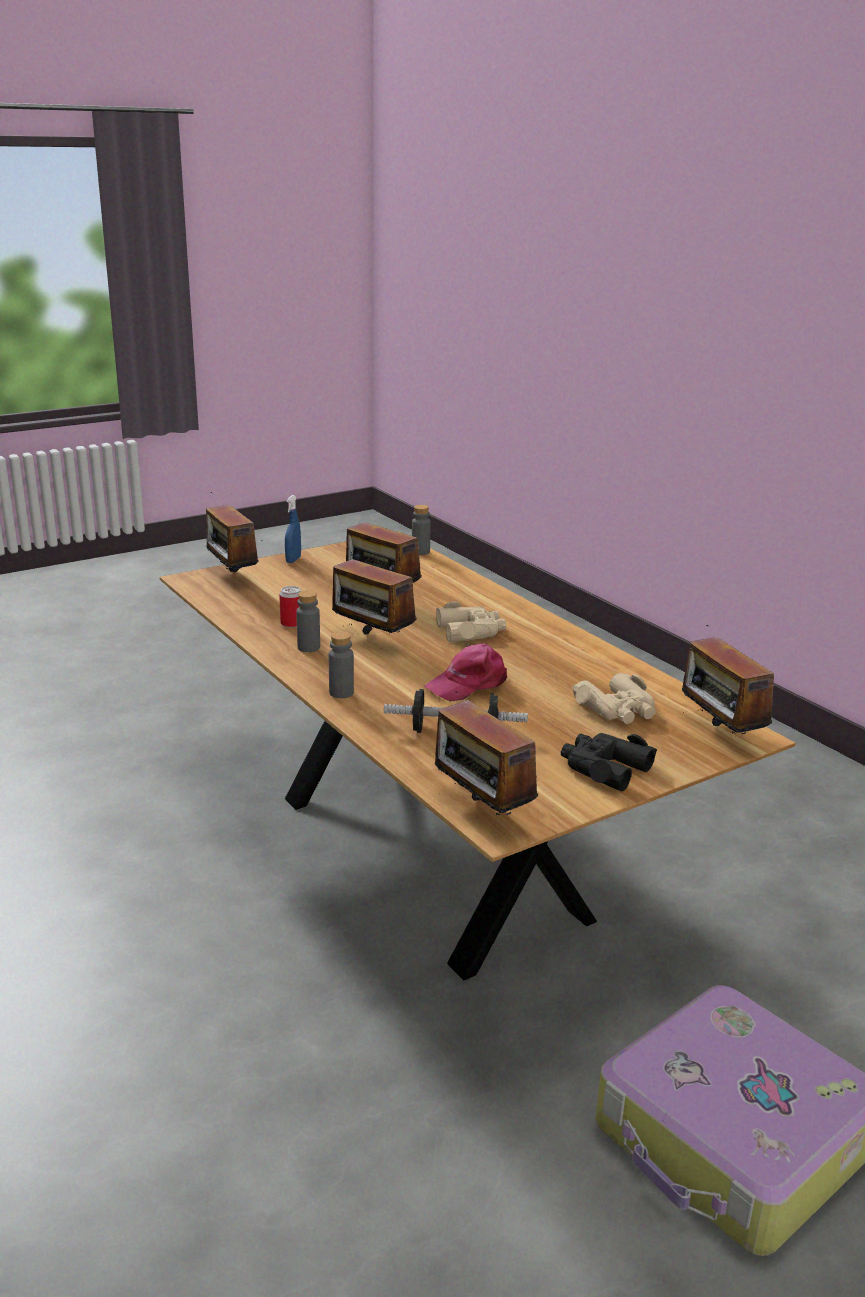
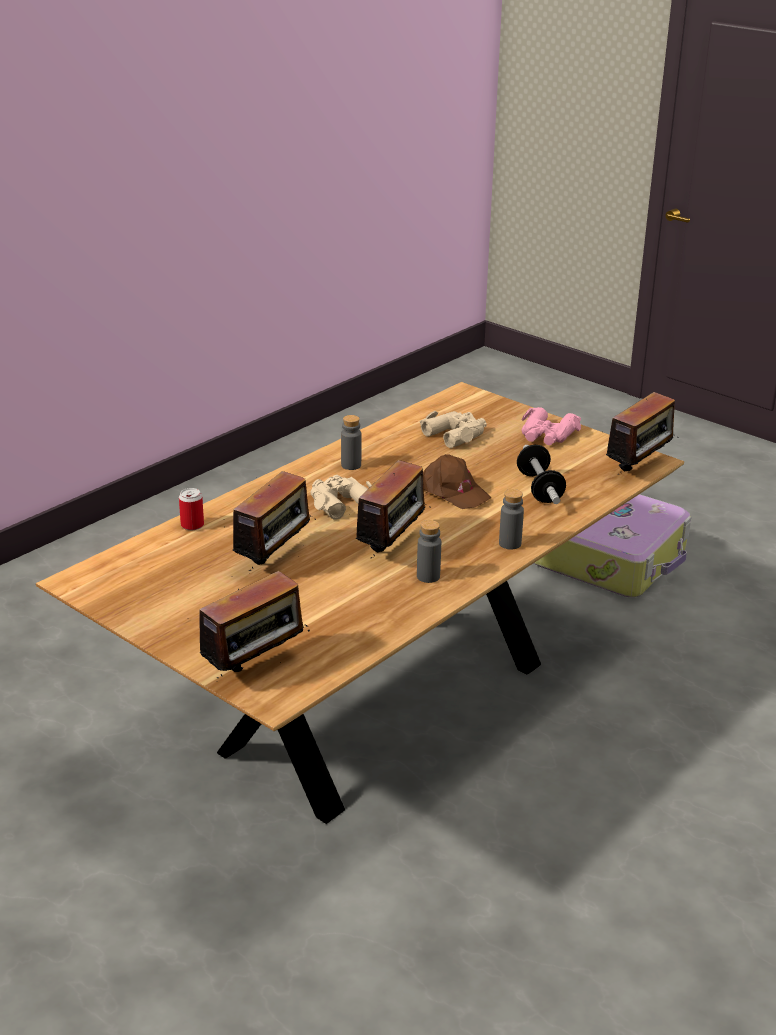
camera: 105 degrees left, 5 degrees up
(291, 623) = (375, 597): can -> can (192, 525)
(293, 560) = (174, 637): blue spray bottle -> none
(420, 552) = (117, 556): grey bottle -> grey bottle (351, 465)
(468, 684) = (453, 492): pink cap -> brown cap
(603, 768) = (547, 435): black binoculars -> pink binoculars
(719, 735) = (470, 402): radio -> none

